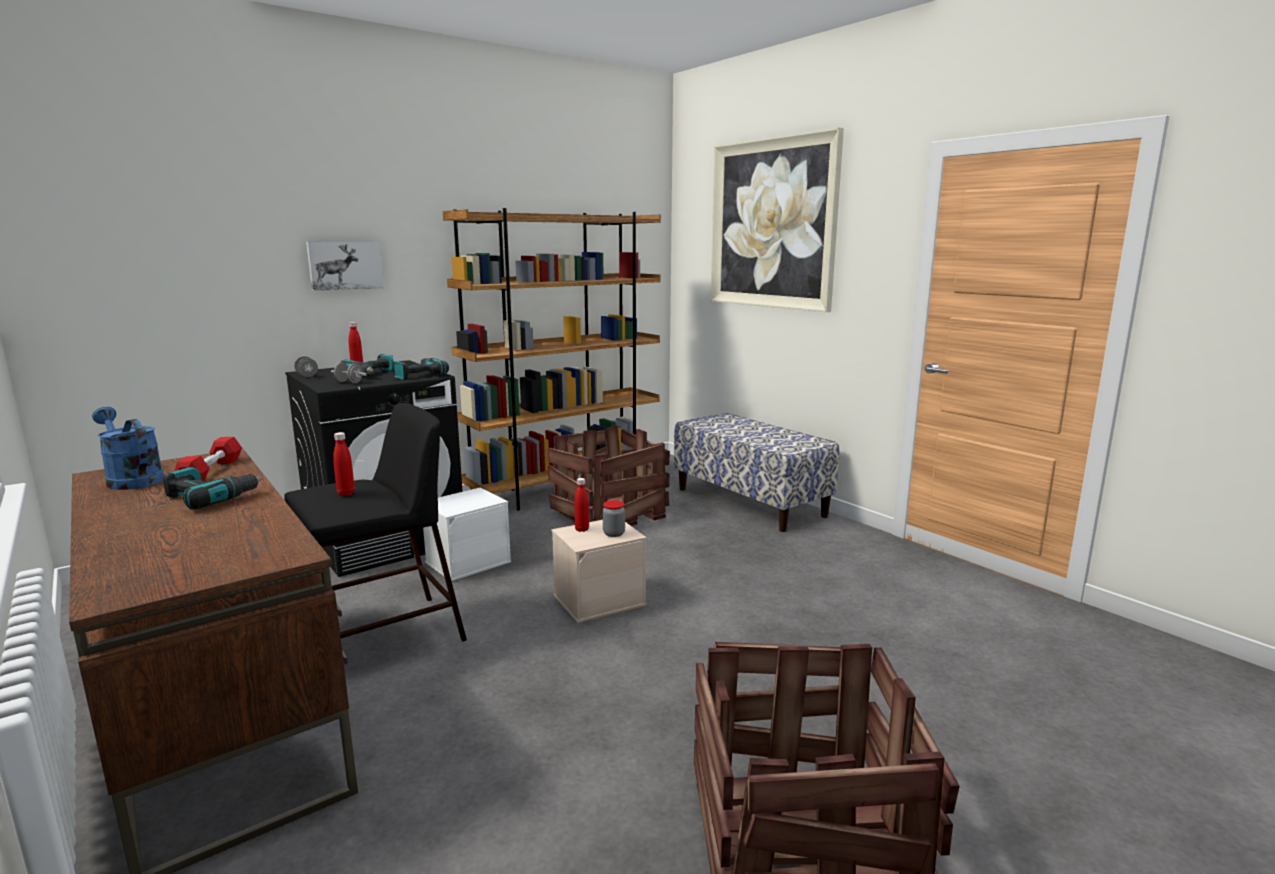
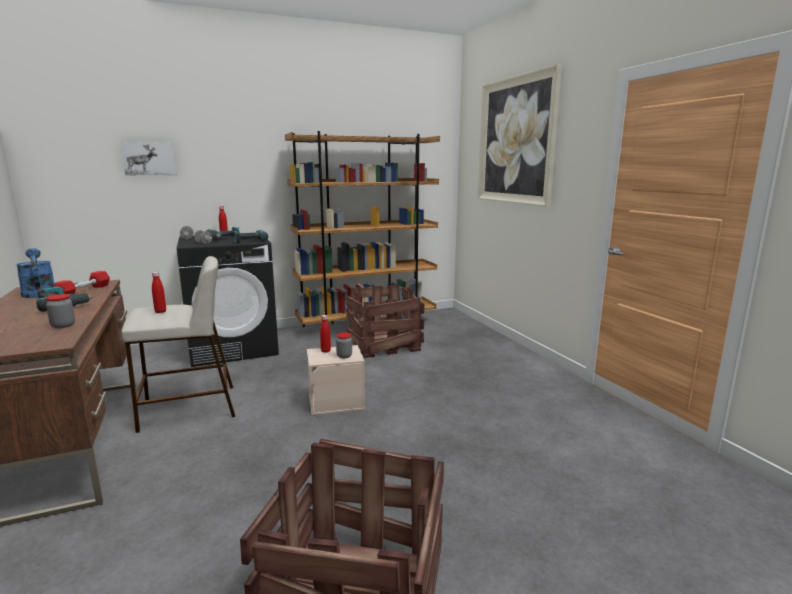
camera: 15 degrees right, 0 degrees up
(263, 527) = (63, 325): none -> jar
(345, 265) = (220, 169): picture -> picture (149, 159)
(381, 638) = (187, 408): black stool -> beige stool
(468, 561) = (272, 366): white storage box -> none
(750, 502) = (489, 346): bench -> none

